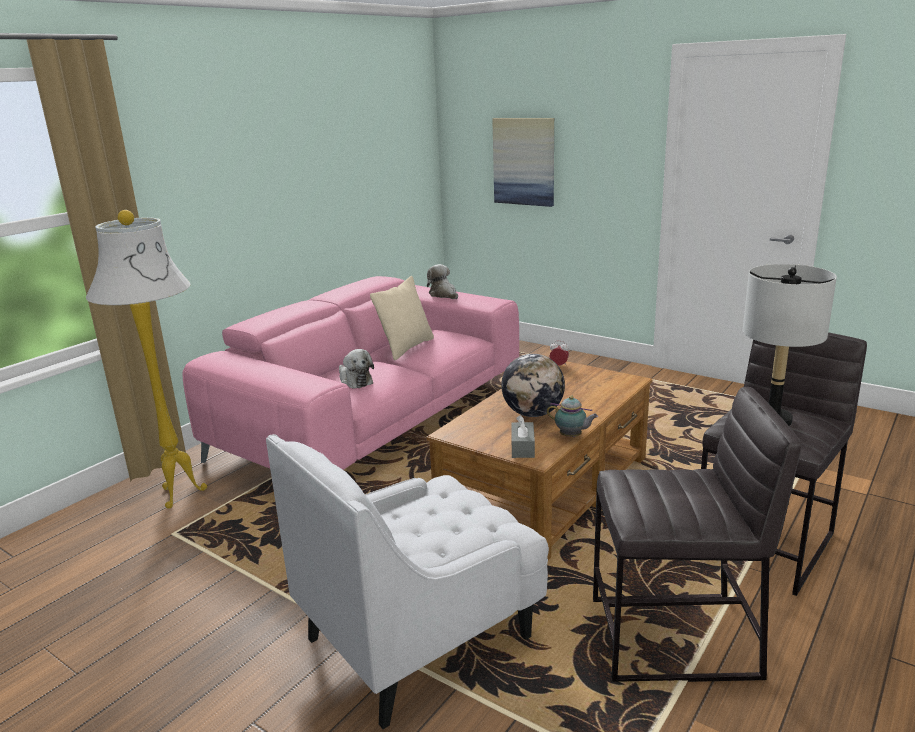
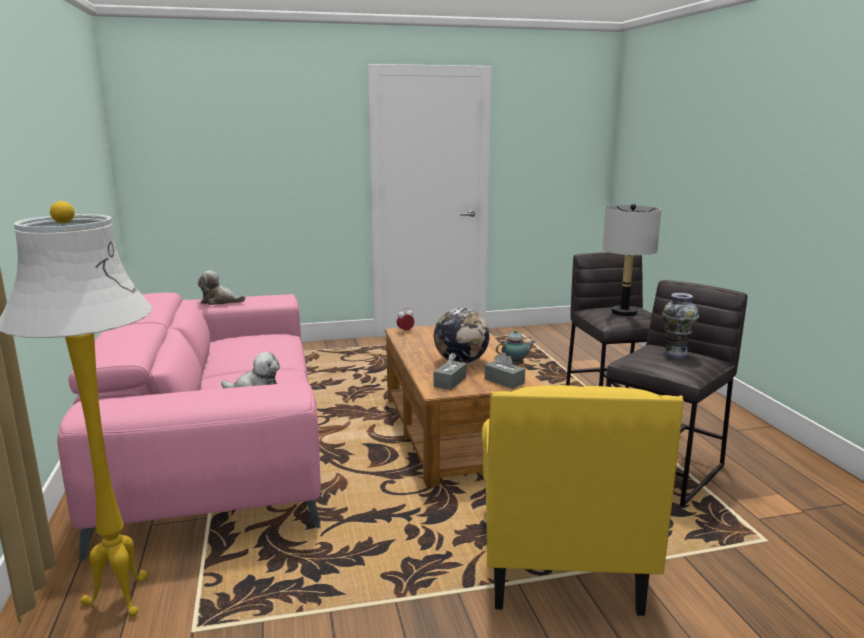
camera: 50 degrees left, 5 degrees down
(406, 347) = (240, 355): beige pillow -> none
(421, 637) = (558, 554): white armchair -> yellow armchair
(479, 429) = (450, 382): none -> grey tissue box
(524, 161) = (227, 167): picture -> none
(685, 490) = (675, 354): none -> vase

